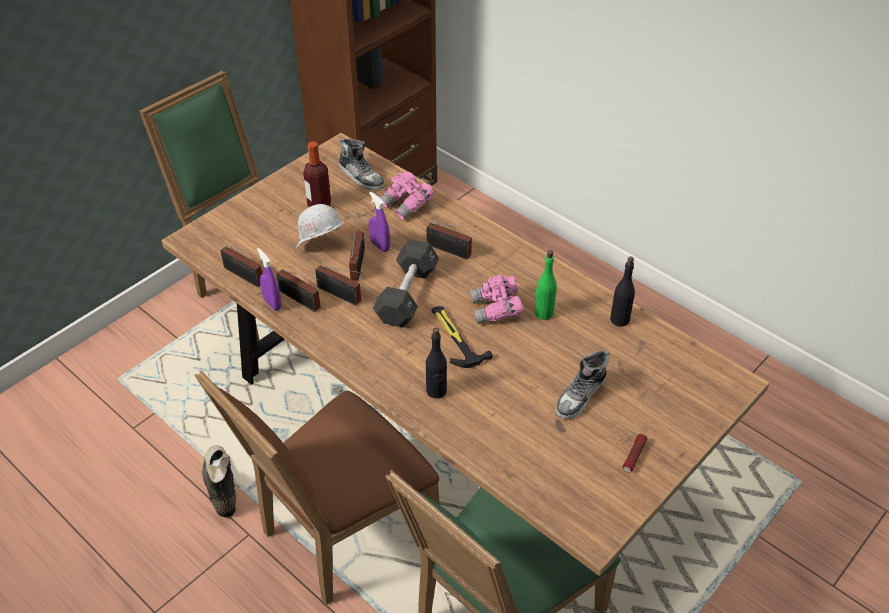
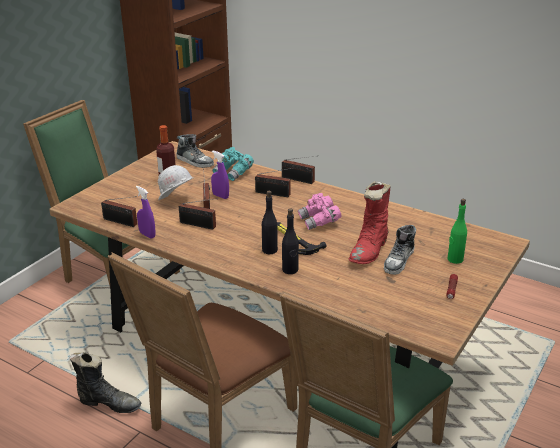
camera: 10 degrees left, 15 degrees down
(220, 488) = (109, 403): black boot -> black boot turned 135 degrees clockwise
(301, 301) = (169, 231): radio -> radio (299, 180)
(407, 205) = (233, 173): pink binoculars -> turquoise binoculars
(407, 295) = (249, 220): black dumbbell -> none
(543, 313) = (354, 220): green bottle -> green bottle (455, 259)
(548, 371) = (370, 250): none -> red boot
(619, 319) = (410, 218): black bottle -> black bottle (269, 250)

